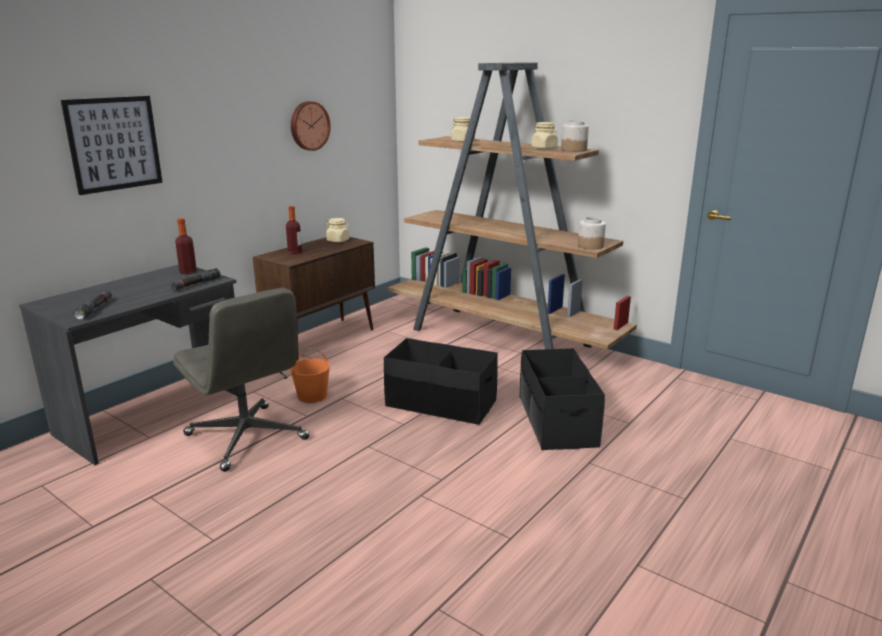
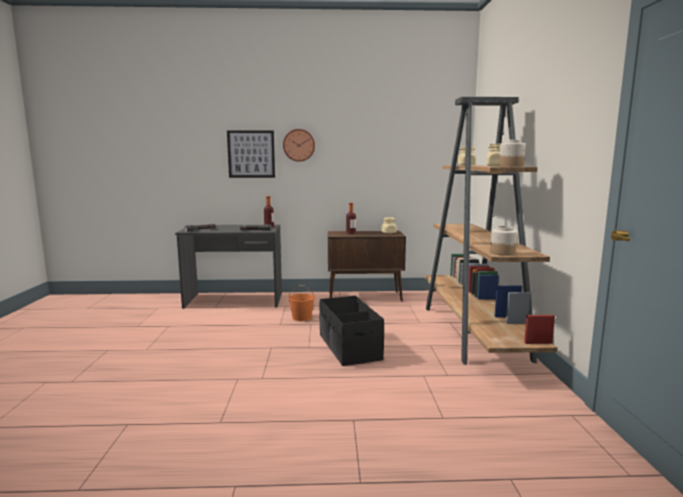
camera: 50 degrees right, 10 degrees down
(247, 437) = (240, 322): grey office chair -> none
(309, 126) = (385, 155): wall clock -> wall clock (299, 145)
(556, 421) = (392, 388): black storage box -> none

